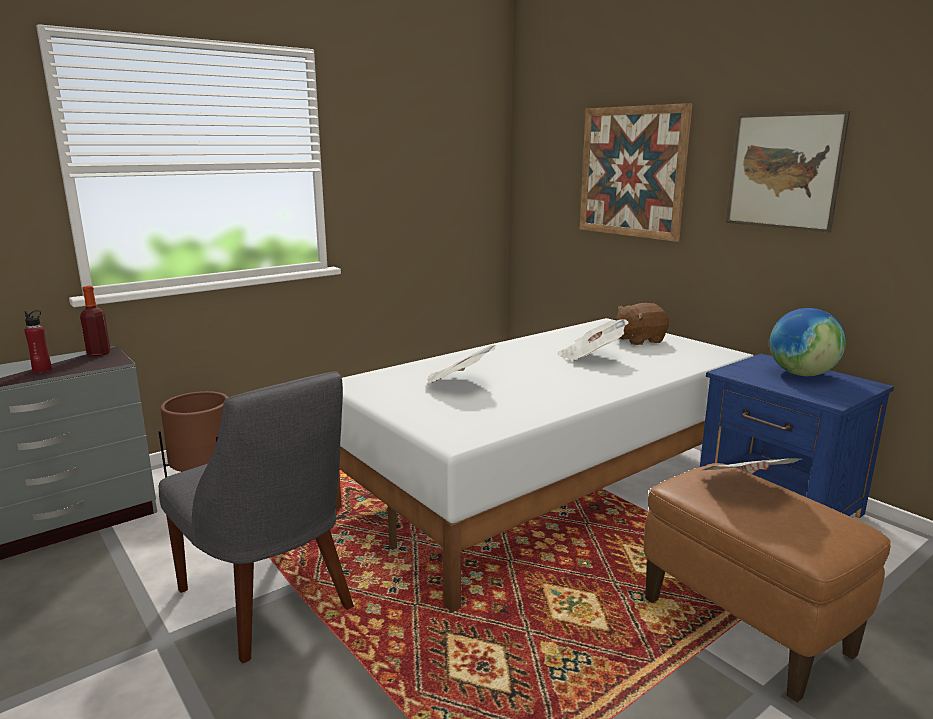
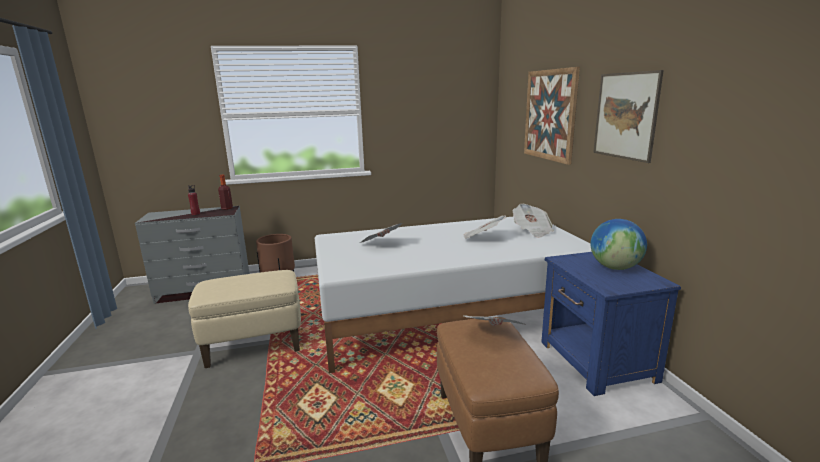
camera: 25 degrees right, 0 degrees up
(269, 602) = (253, 346): grey chair -> beige ottoman
(639, 340) = (532, 231): brown plush toy -> newspaper

